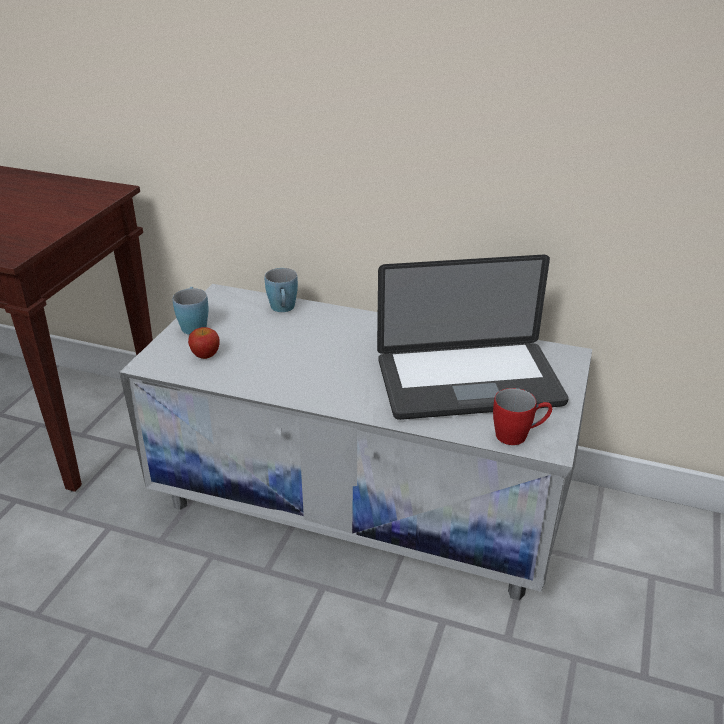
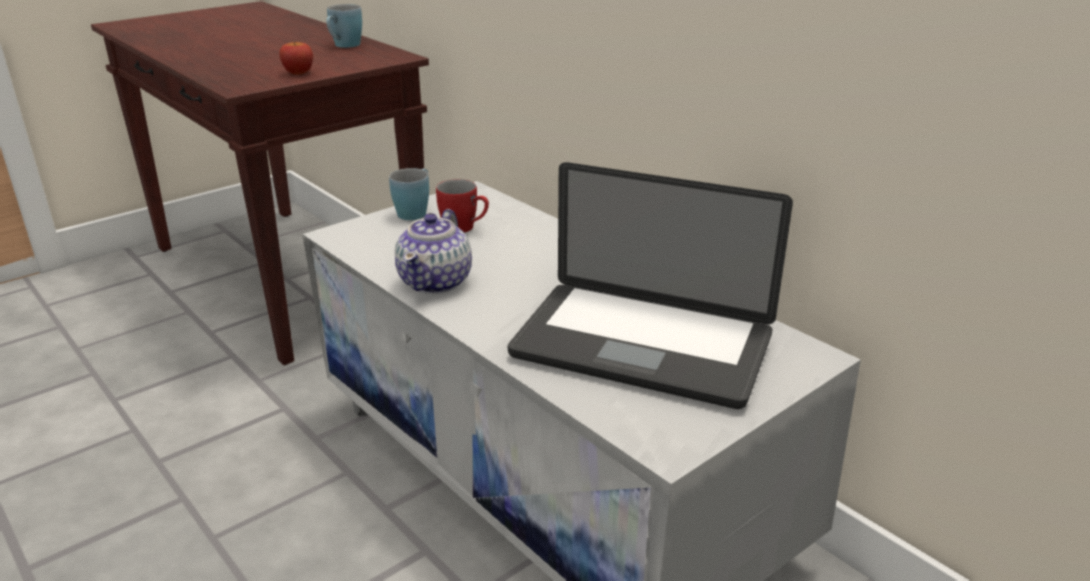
camera: 30 degrees right, 5 degrees down
(205, 355) = (393, 240): apple -> apple (298, 73)
(279, 379) = (436, 281): none -> teapot
(283, 309) = (518, 219): blue mug -> blue mug (344, 46)
(519, 435) = (640, 422): red mug -> red mug (465, 228)

